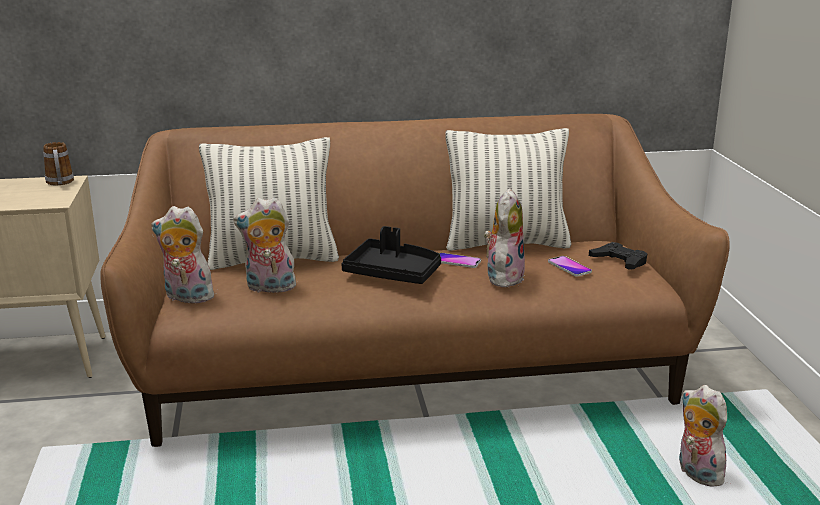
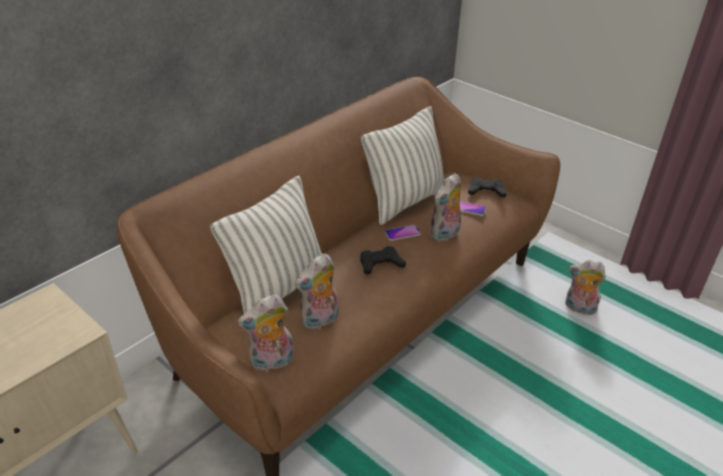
camera: 40 degrees left, 15 degrees up
(60, 183) = (44, 305): mug -> none
(393, 273) = (380, 264): black tray -> black game controller
(503, 277) = (445, 235): plush toy -> plush toy turned 120 degrees counterclockwise

